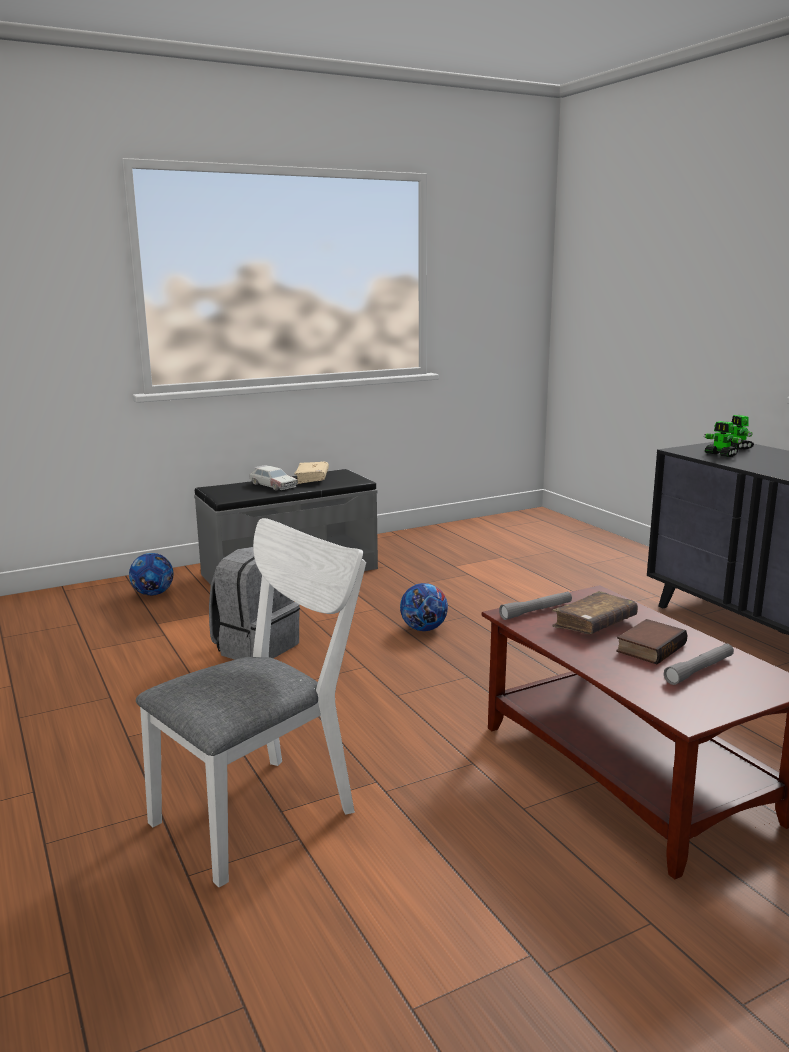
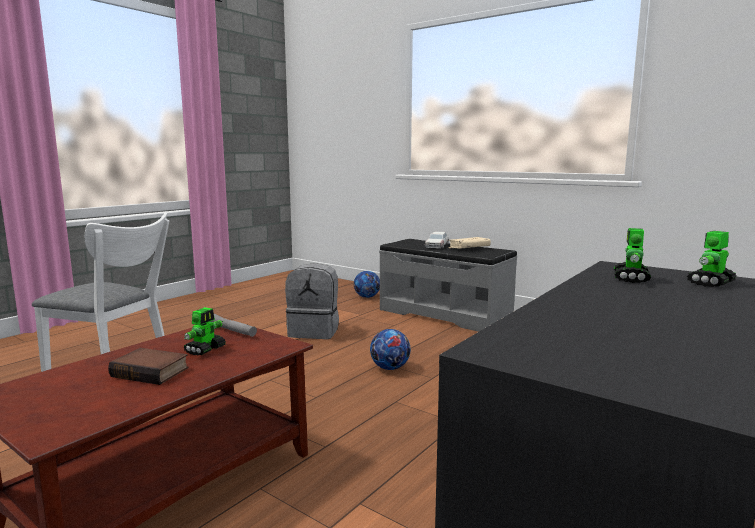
camera: 65 degrees right, 5 degrees down
(594, 624) = (205, 349): brown book -> toy robot
(699, 670) = (94, 394): grey flashlight -> none

